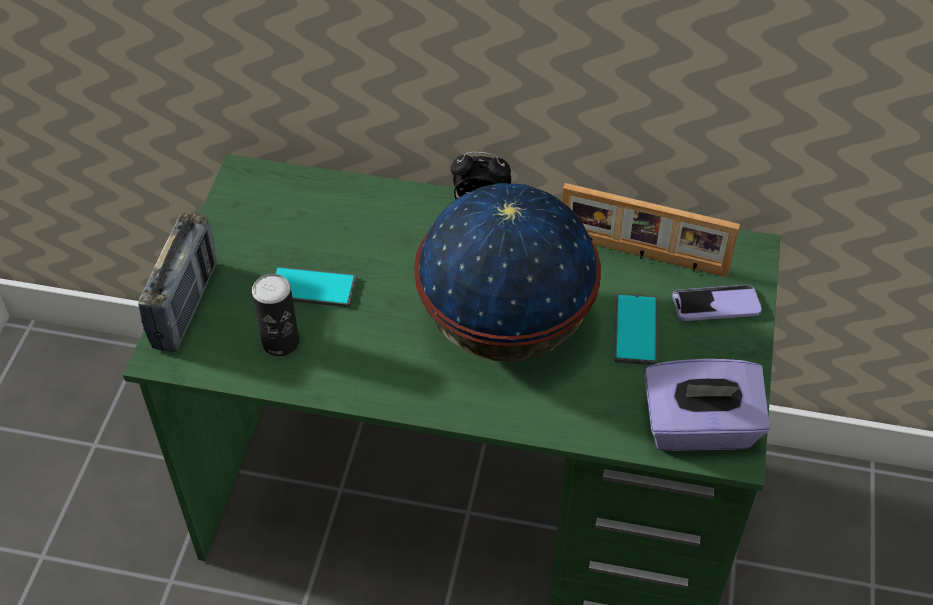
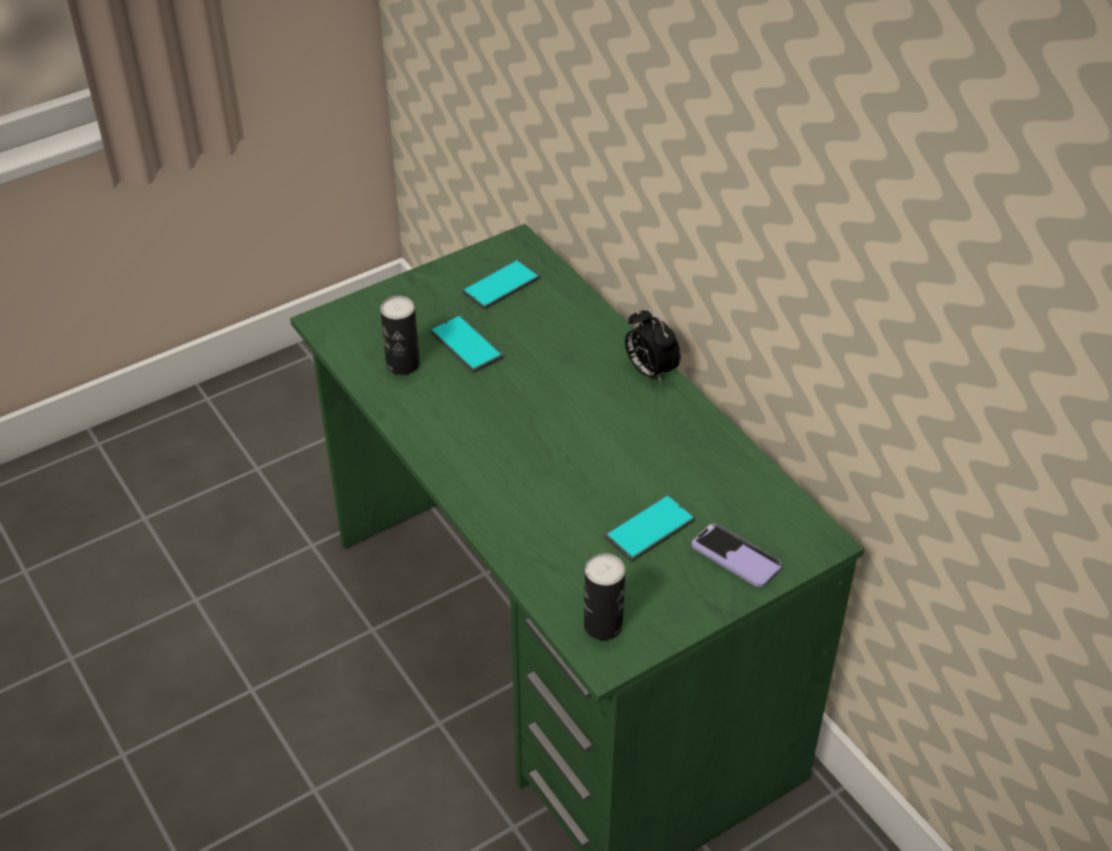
camera: 45 degrees right, 5 degrees down
(186, 305) = (376, 302): radio -> none
(275, 218) = (501, 285): none -> phone
(505, 327) = (559, 459): globe -> none
(641, 256) = (726, 484): picture frame -> none
(699, 429) = (603, 625): purple tissue box -> can

